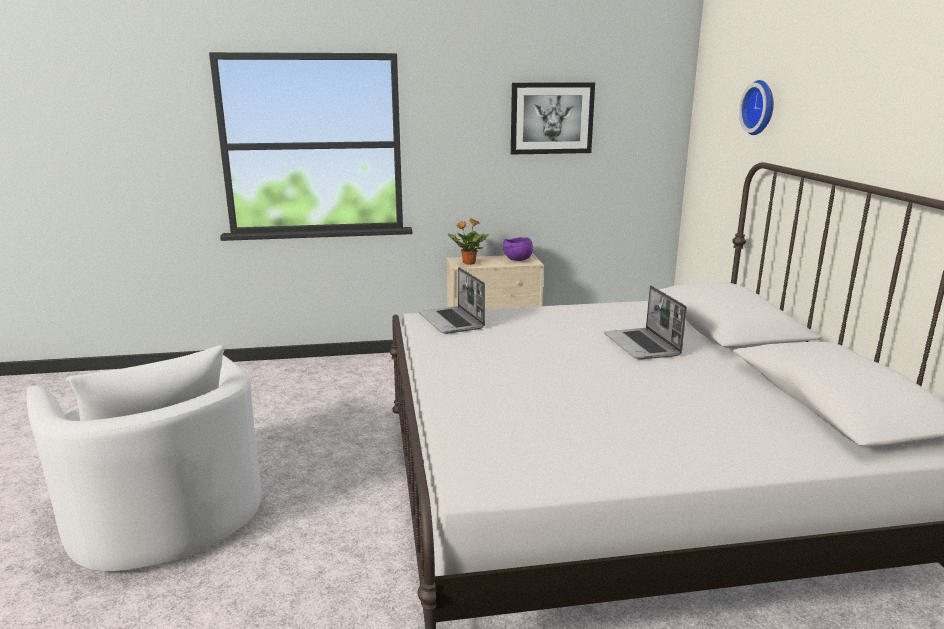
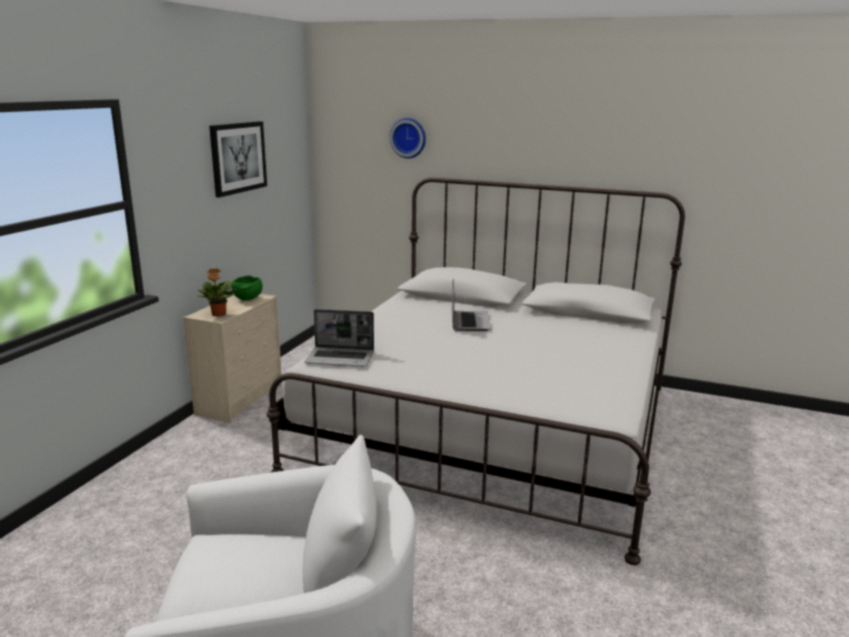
camera: 60 degrees left, 0 degrees up
(517, 260) = (248, 299): purple bowl -> green bowl
(642, 345) = (469, 322): laptop -> laptop turned 105 degrees counterclockwise

